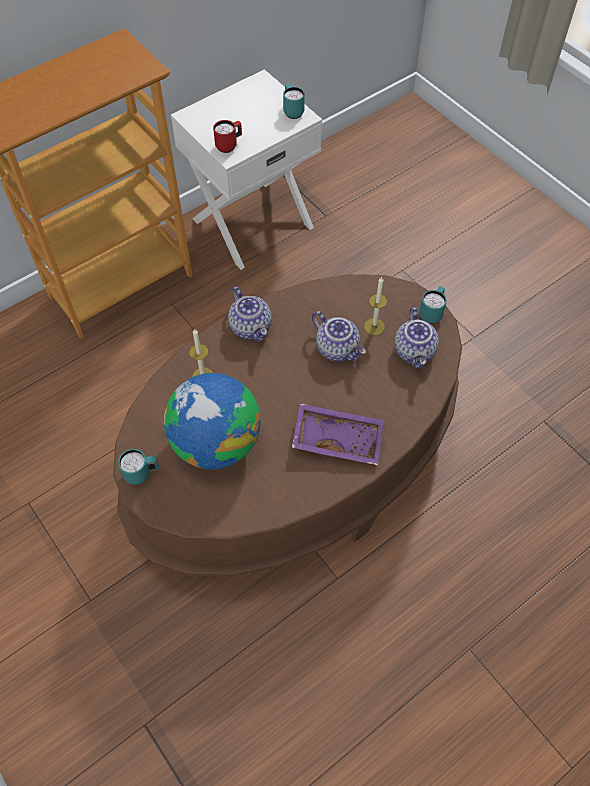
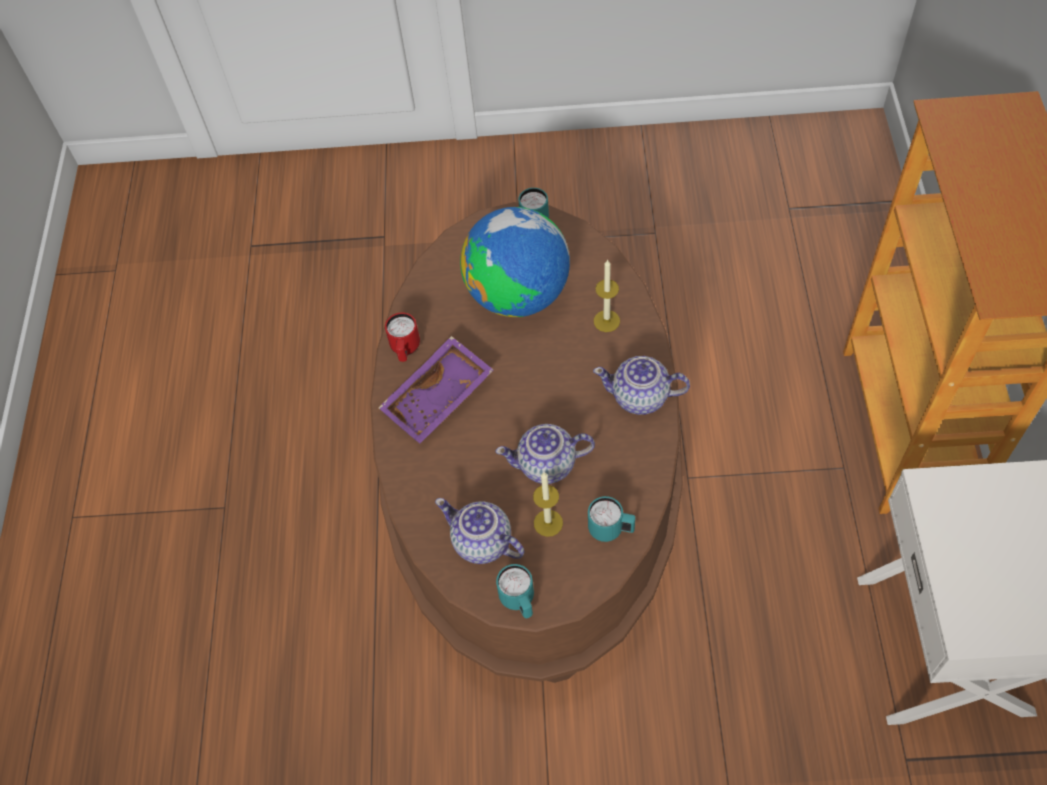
camera: 130 degrees right, 0 degrees up
(229, 145) = (952, 497): red mug -> red mug (405, 350)
(292, 111) = (990, 626): turquoise mug -> turquoise mug (611, 530)

